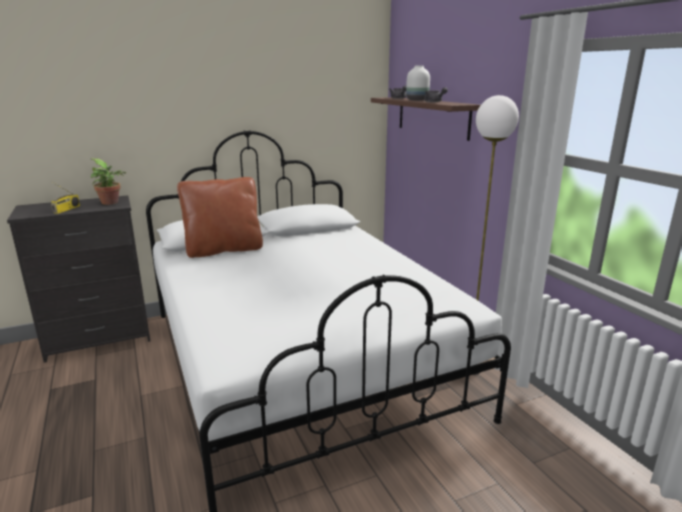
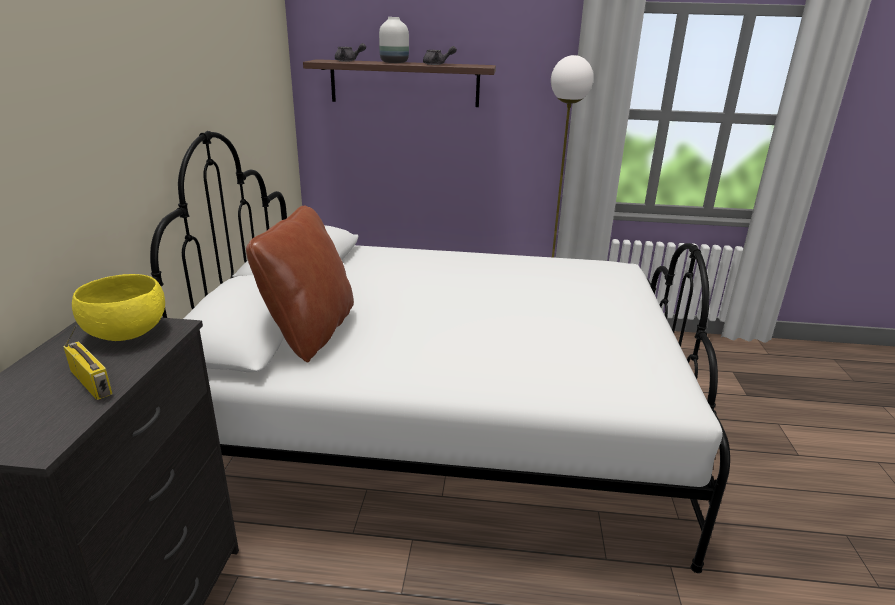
camera: 60 degrees left, 5 degrees up
(111, 203) = (127, 332): potted plant -> yellow bowl

